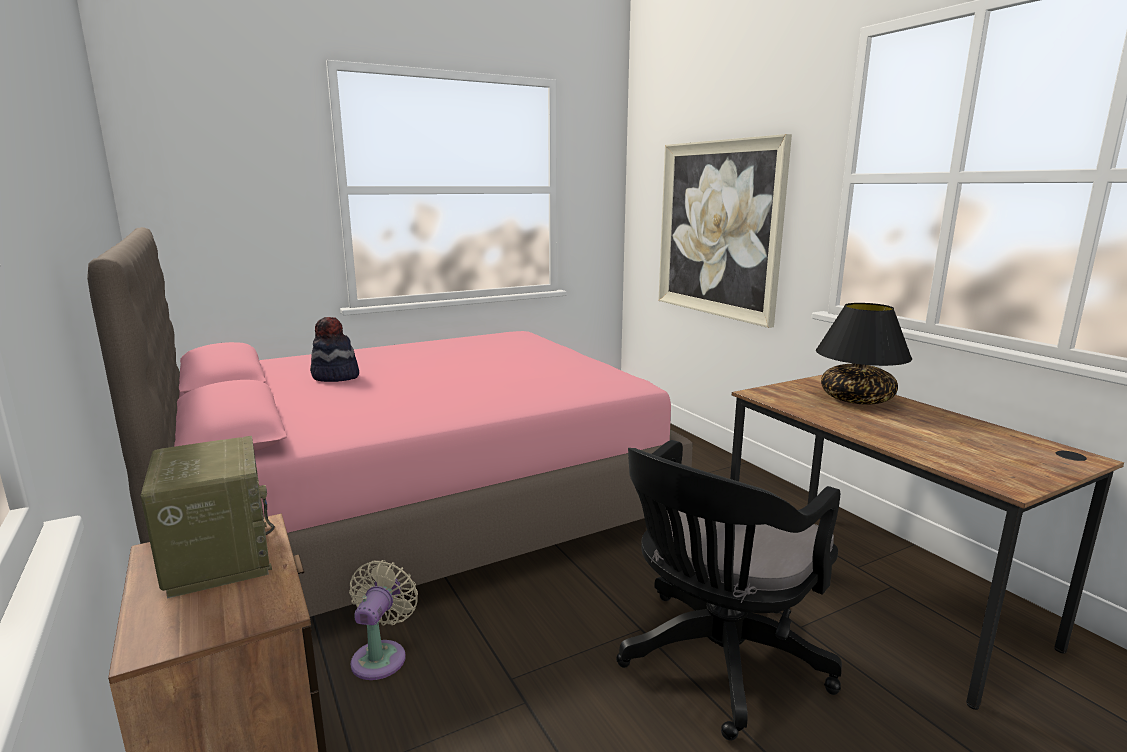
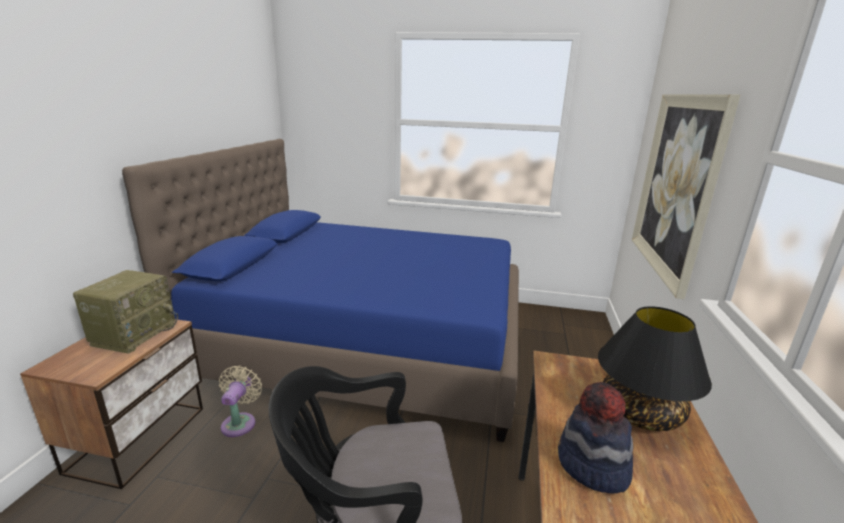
camera: 40 degrees right, 5 degrees up
(335, 377) = (332, 245): hat -> hat (592, 465)
(381, 656) = (240, 422): beige fan -> beige fan turned 45 degrees counterclockwise
(418, 508) = (367, 342): pink bed -> blue bed

